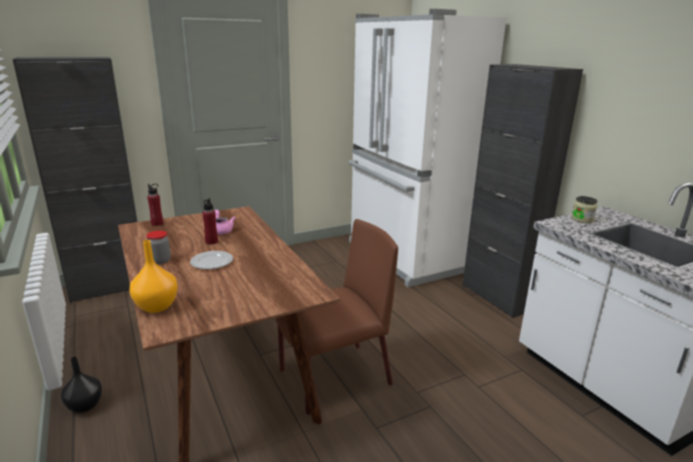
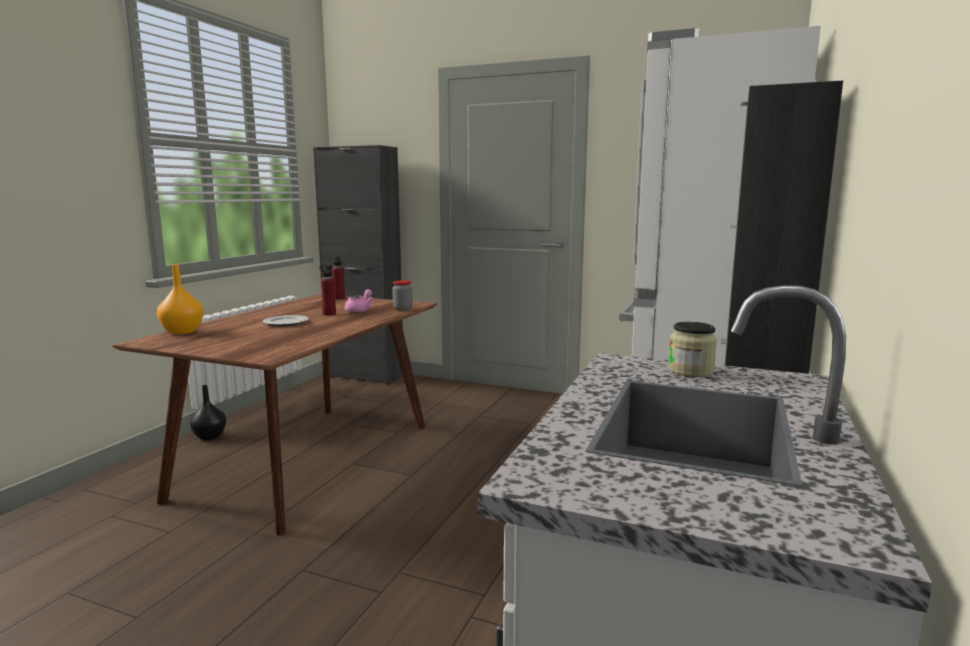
camera: 50 degrees right, 10 degrees down
(160, 261) = (266, 314): jar -> jar (402, 309)
(333, 378) = (361, 512): brown chair -> none

